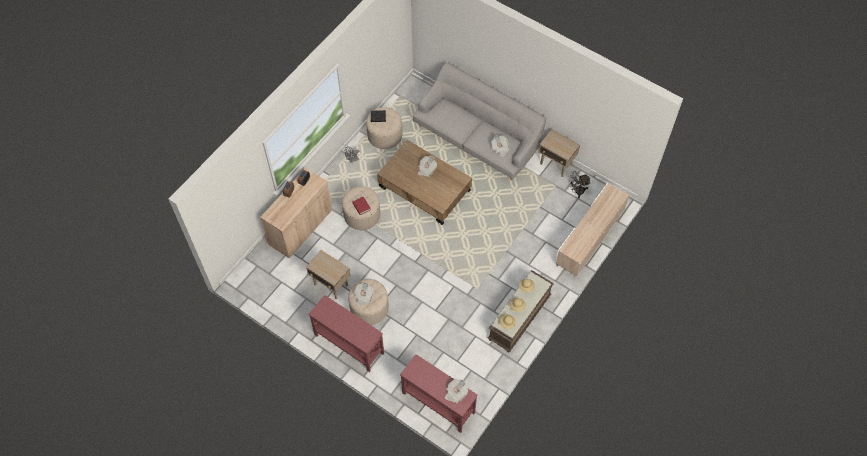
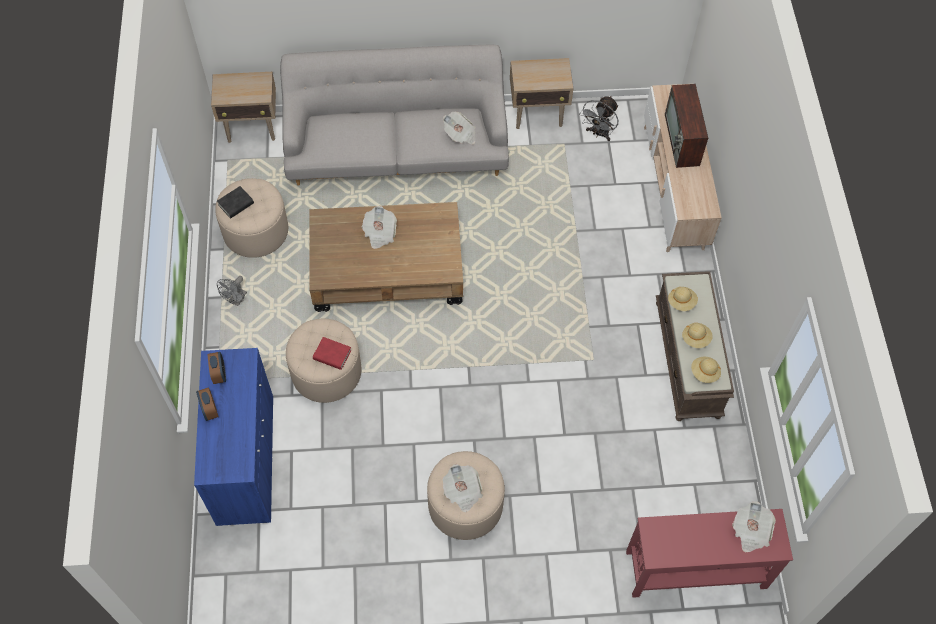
camera: 40 degrees left, 0 degrees up
(301, 228) = (246, 460): beige cabinet -> blue cabinet
(331, 285) = (376, 514): beige side table -> beige side table (252, 129)
(349, 343) = (485, 584): red console table -> none
(596, 217) = (682, 141): none -> television

